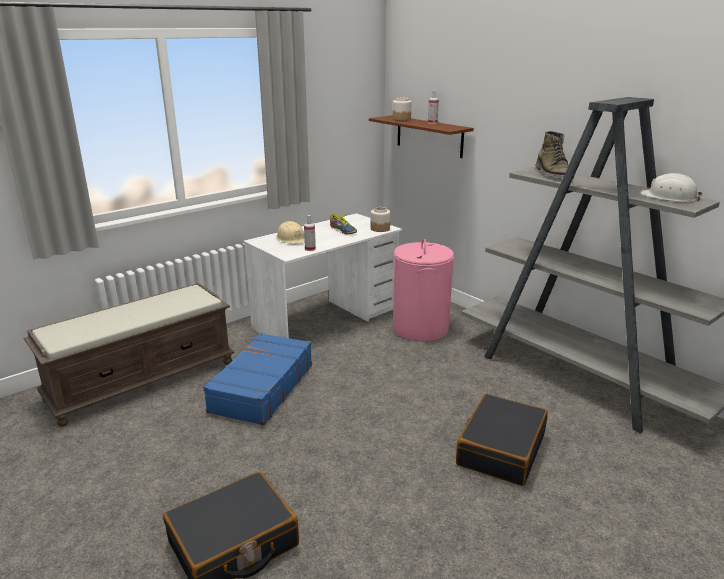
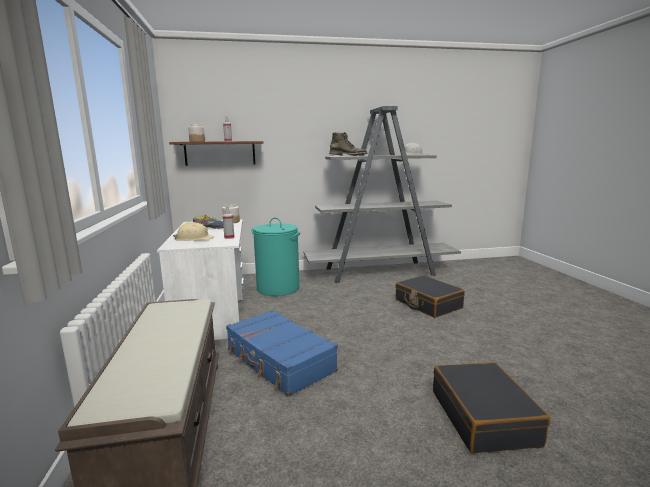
camera: 60 degrees left, 10 degrees down
(420, 328) = (277, 288): pink laundry basket -> turquoise laundry basket

